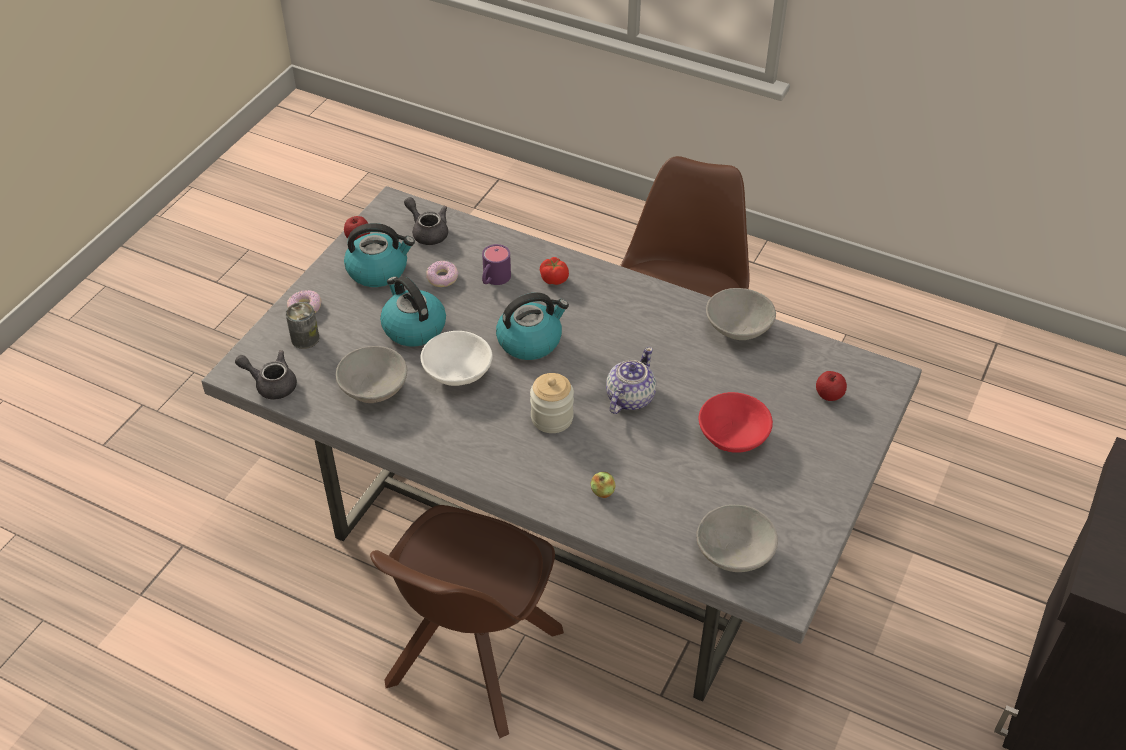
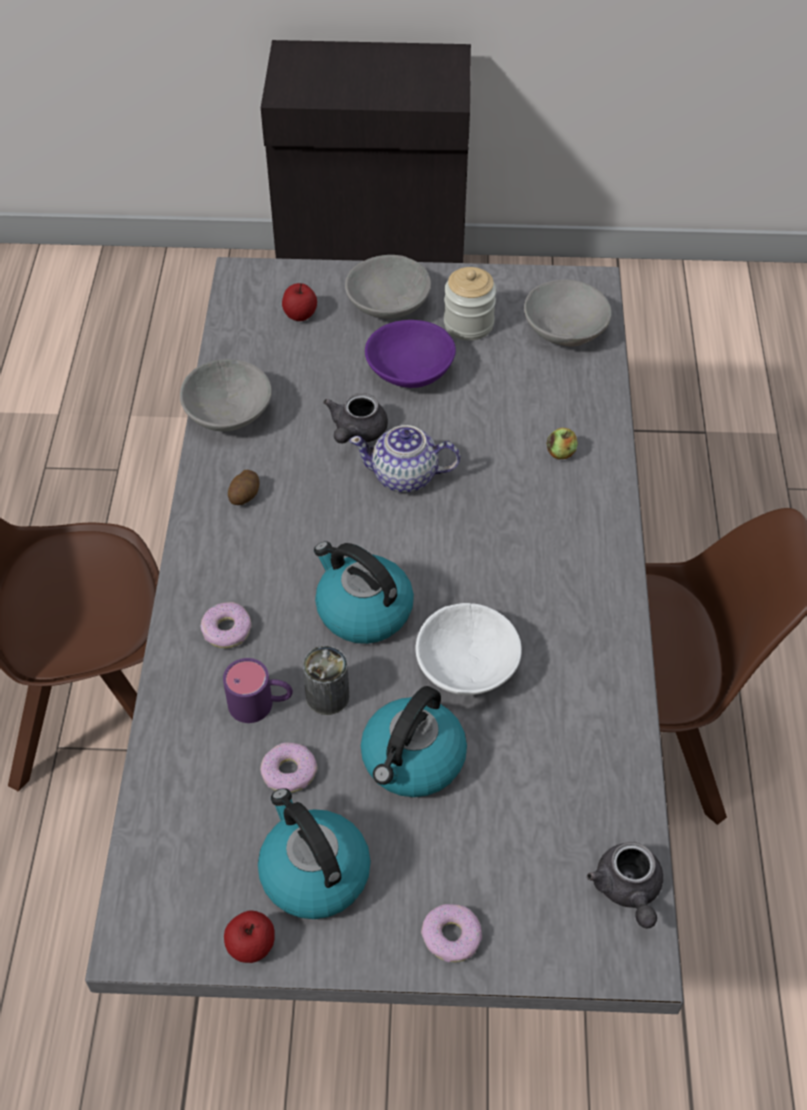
camera: 115 degrees left, 5 degrees up
(305, 338) = (515, 897): can -> can (327, 696)
(373, 388) = (554, 752): grey bowl -> grey bowl (389, 306)
(427, 232) = (188, 846): grey teapot -> grey teapot (356, 433)
(552, 418) = (483, 537): jar -> jar (468, 324)
(554, 279) = (226, 630): tomato -> donut
(657, 315) = (245, 495): none -> potato
(732, 436) = (410, 373): red bowl -> purple bowl

